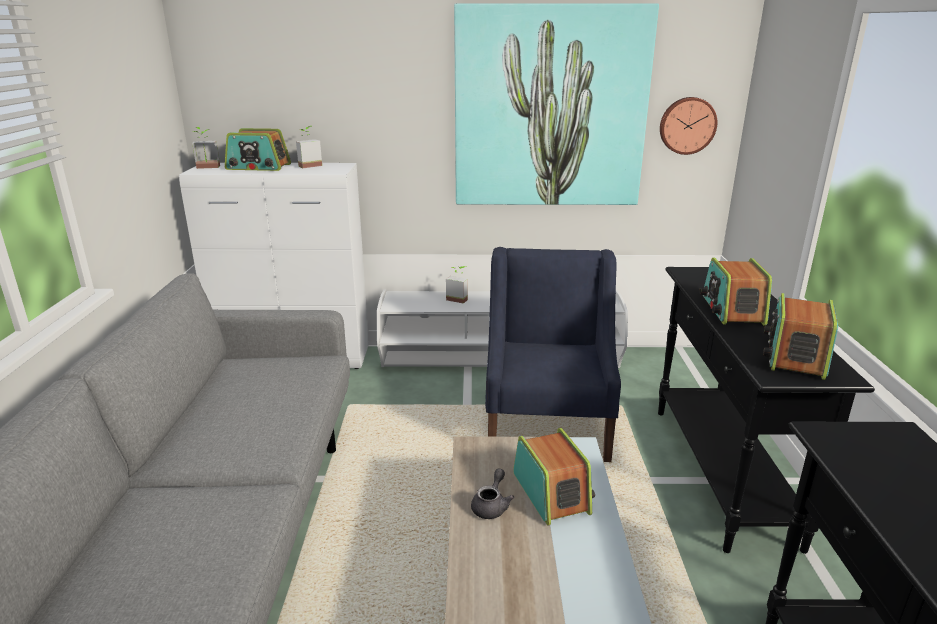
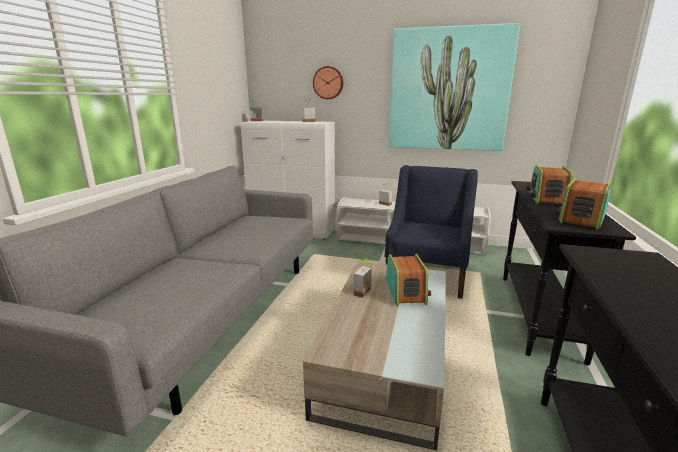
camera: 15 degrees right, 5 degrees down
(258, 167) = (282, 121): radio -> none
(491, 506) = (366, 293): grey teapot -> potted plant
(687, 125) = (538, 101): wall clock -> wall clock (328, 83)

